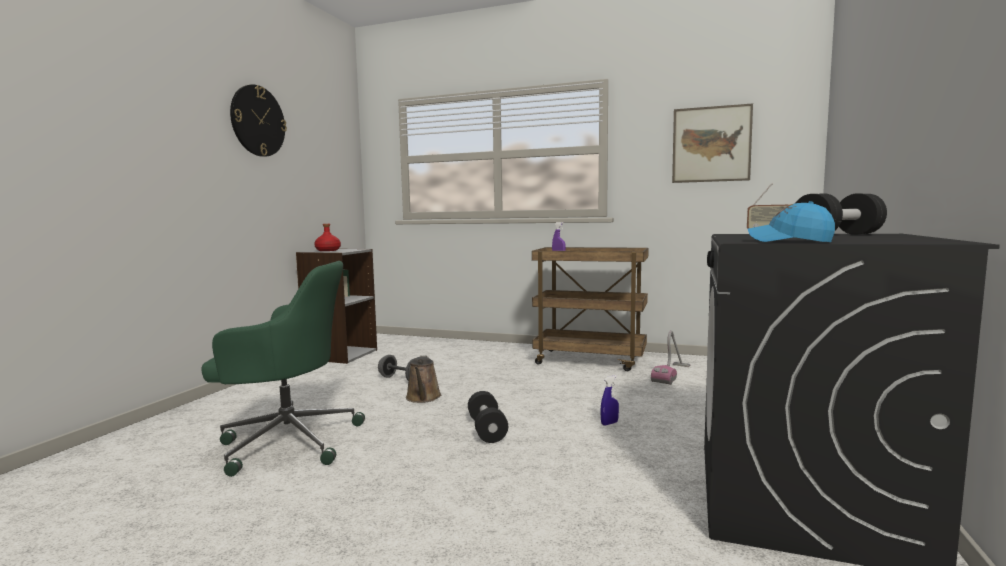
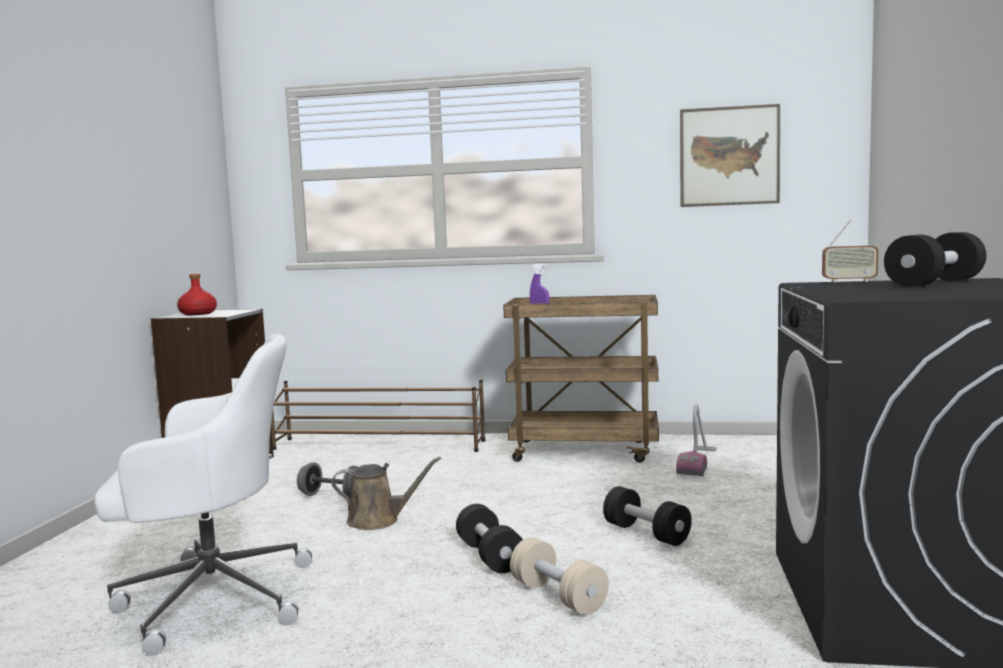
camera: 10 degrees left, 0 degrees up
(258, 121) = (94, 124): wall clock -> none
(287, 441) = (210, 598): green office chair -> white office chair
(423, 398) = (378, 520): brown watering can -> brown watering can turned 75 degrees counterclockwise
(449, 347) = (379, 445): none -> brown shoe rack
(522, 464) = (558, 596): none -> beige dumbbell
(609, 423) = (646, 533): blue spray bottle -> black dumbbell
(789, 241) = (902, 296): blue cap -> none

